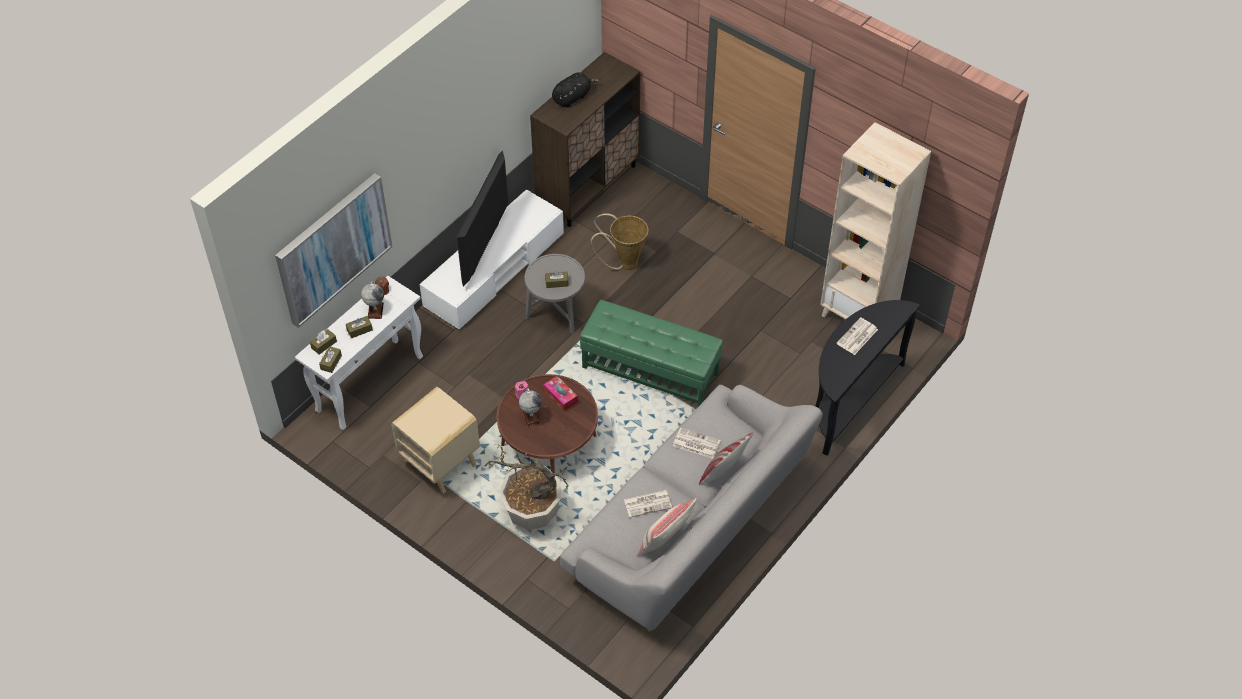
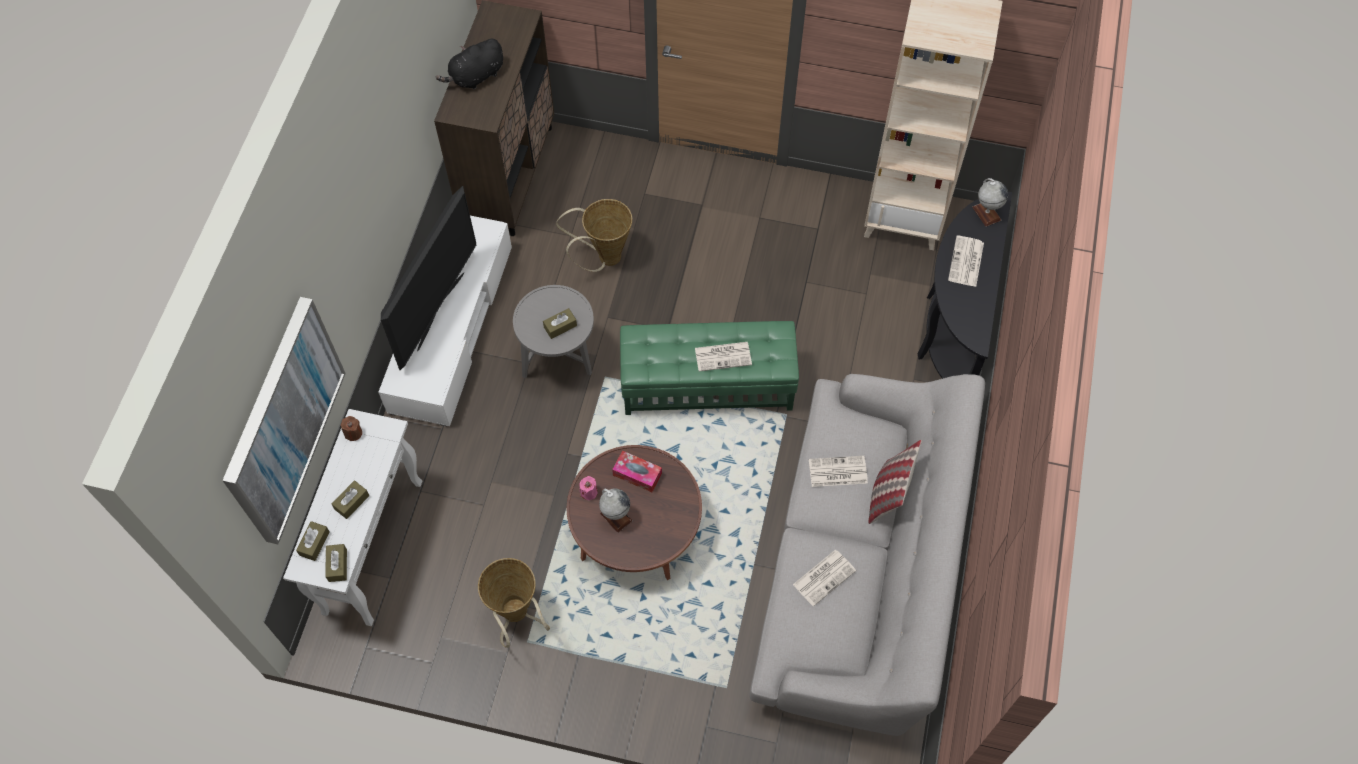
camera: 25 degrees left, 10 degrees up
(375, 310) = (358, 465): globe -> globe (986, 213)
(439, 462) = (517, 617): beige side table -> basket
(486, 249) = (439, 310): television -> television turned 150 degrees counterclockwise
(532, 513) = (666, 635): potted plant -> none
(572, 97) = (475, 77): black plush toy -> black plush toy turned 150 degrees counterclockwise
(659, 343) = (724, 356): none -> newspaper
(665, 542) = (871, 619): beige pillow -> none

